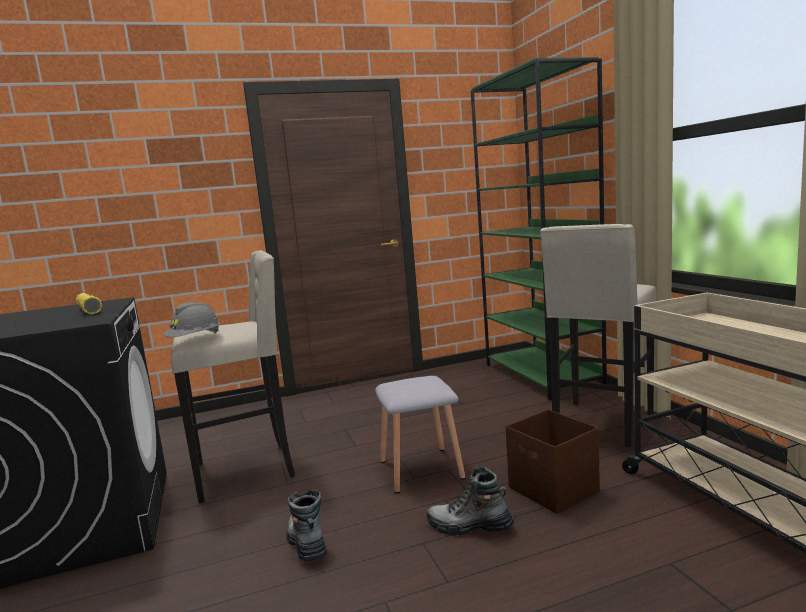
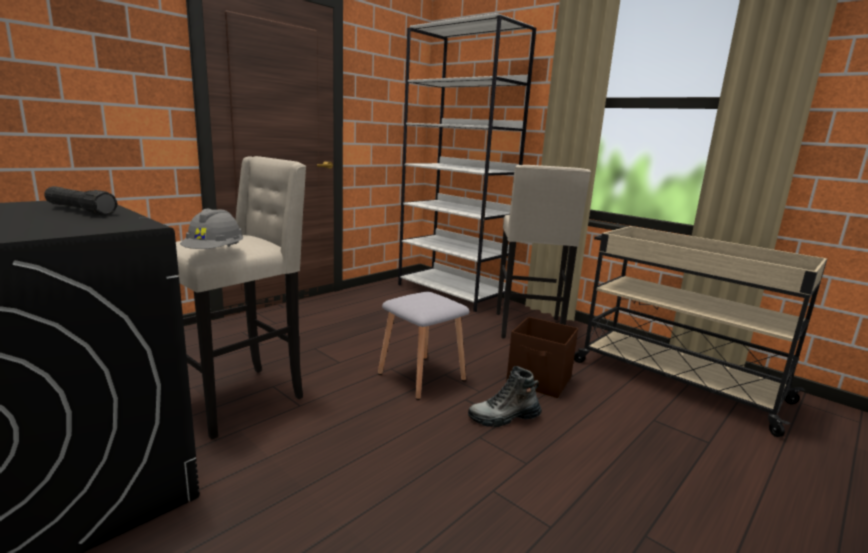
camera: 30 degrees left, 5 degrees up
(89, 310) = (80, 211): yellow flashlight -> black flashlight
(307, 542) = (374, 456): boot -> none
(543, 375) = (452, 292): green bookcase -> white bookcase

